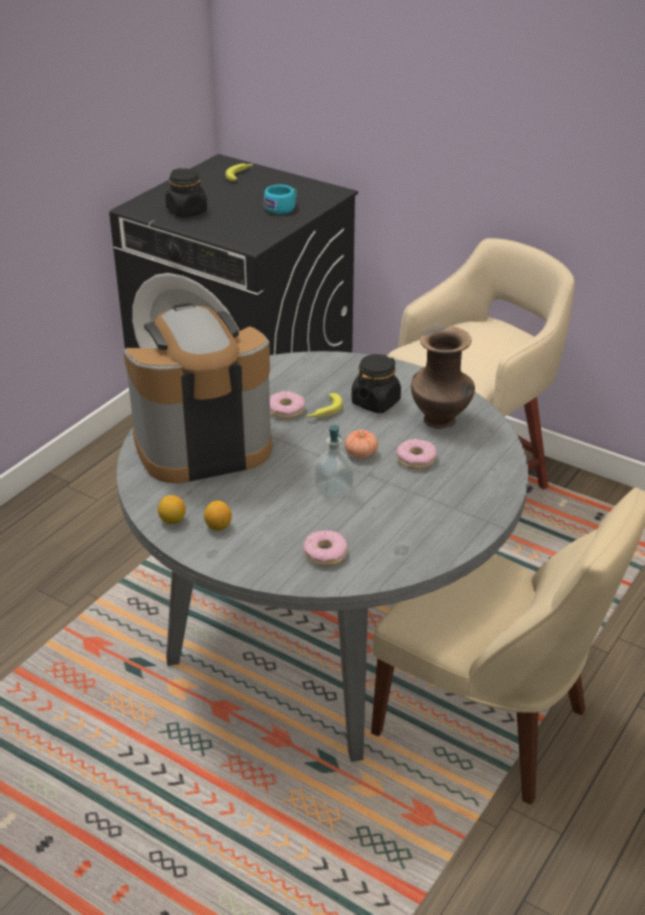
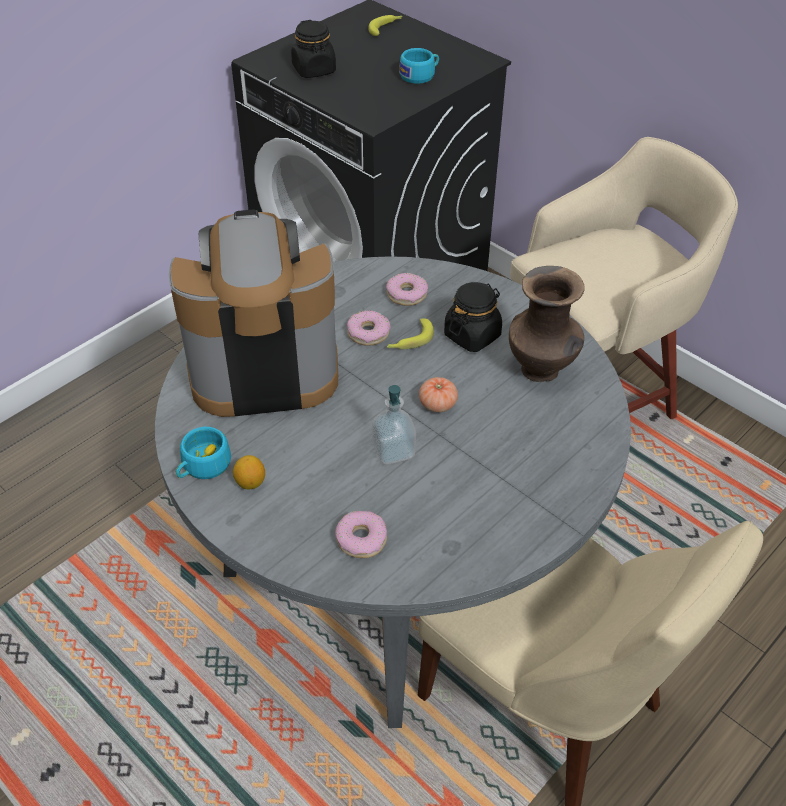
camera: 10 degrees right, 10 degrees up
(172, 520) = (202, 467): lemon -> turquoise cup
(416, 459) = (499, 421): donut -> donut (407, 294)

